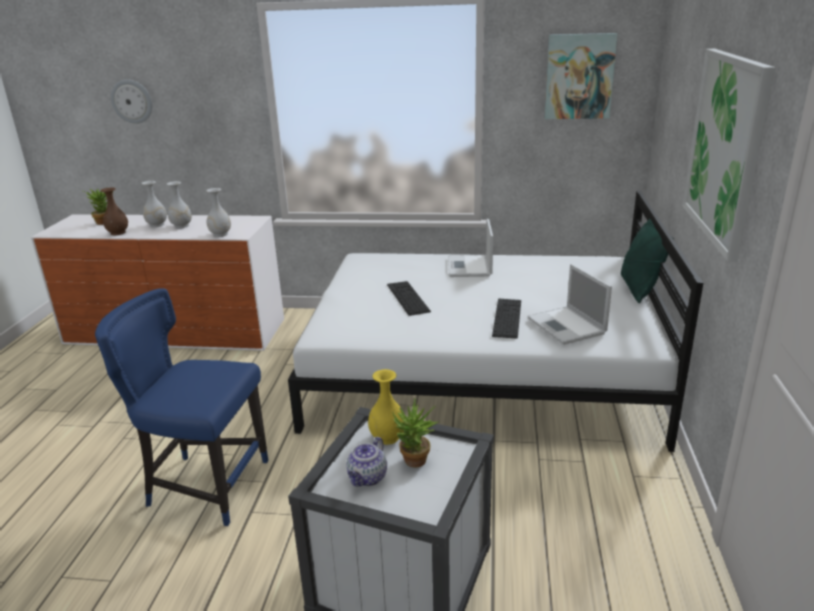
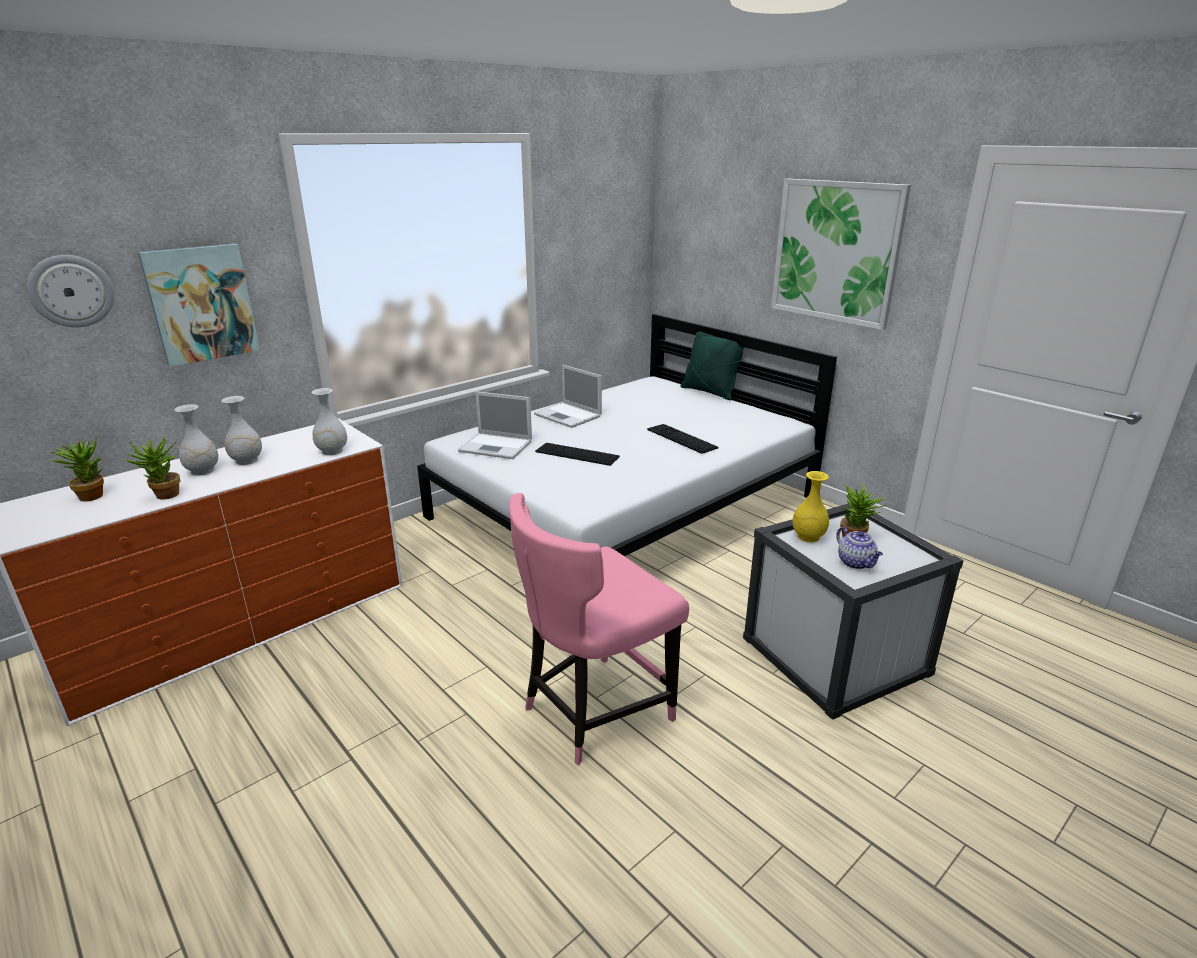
camera: 50 degrees left, 0 degrees up
(118, 233) = (164, 497): brown vase -> potted plant
(205, 485) = (593, 711): blue chair -> pink chair
(567, 326) = (728, 428): laptop -> laptop (497, 446)
(579, 76) = (604, 214): picture -> picture (201, 303)

